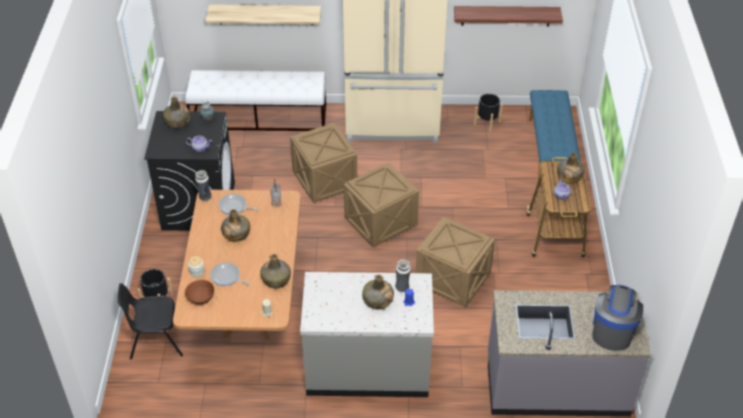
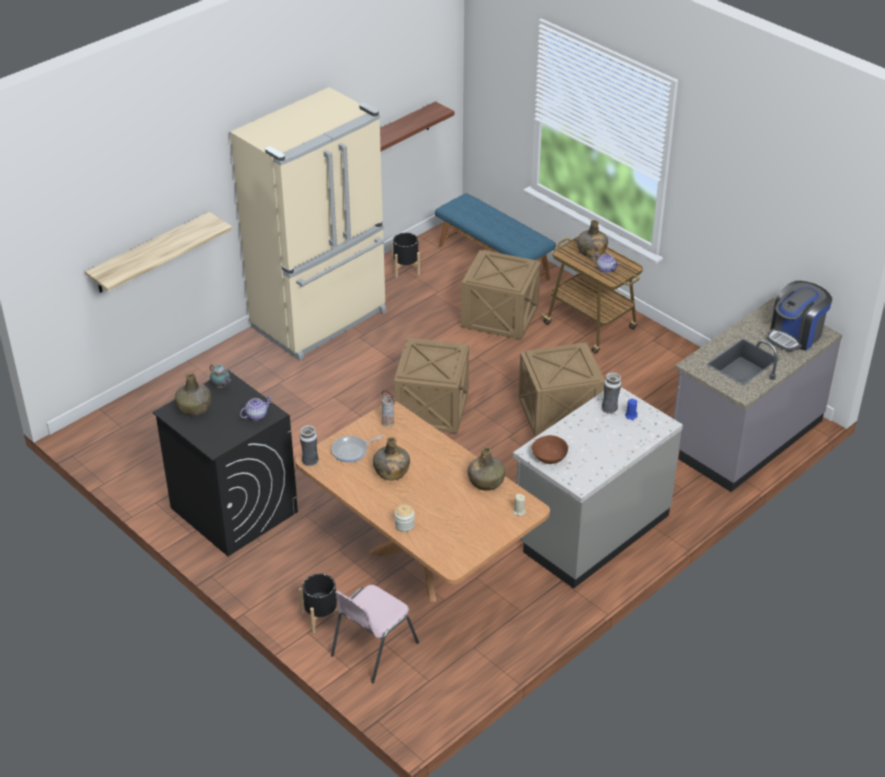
camera: 45 degrees left, 5 degrees down
(156, 340) = (373, 649): black chair -> pink chair
(200, 298) = (442, 542): brown bowl -> brown bowl (549, 457)
(226, 277) = (438, 510): frying pan -> none
(259, 117) = (174, 392): white bench -> none
(324, 179) = (326, 407): crate -> crate (498, 317)
(377, 301) = (606, 432): green bottle -> none
(612, 330) = (795, 335): coffee machine -> coffee machine turned 105 degrees counterclockwise

